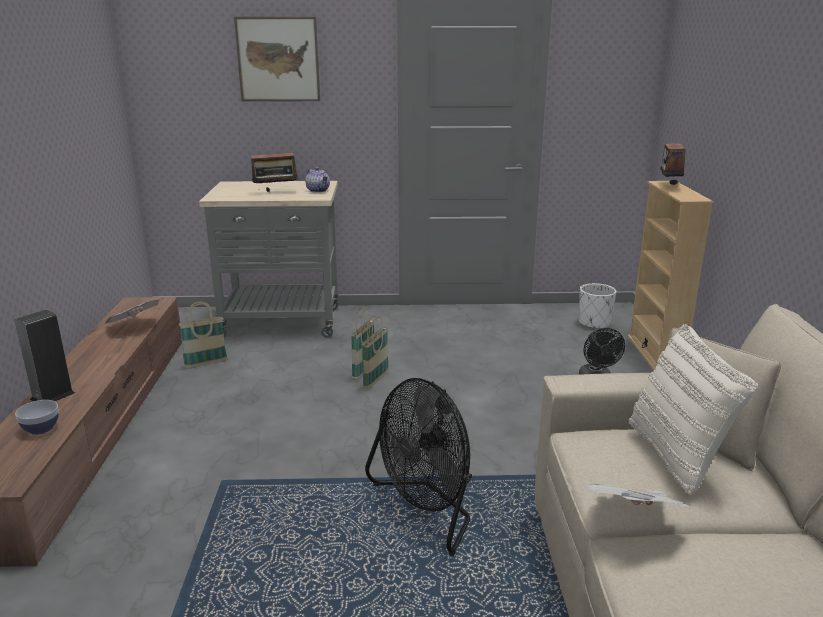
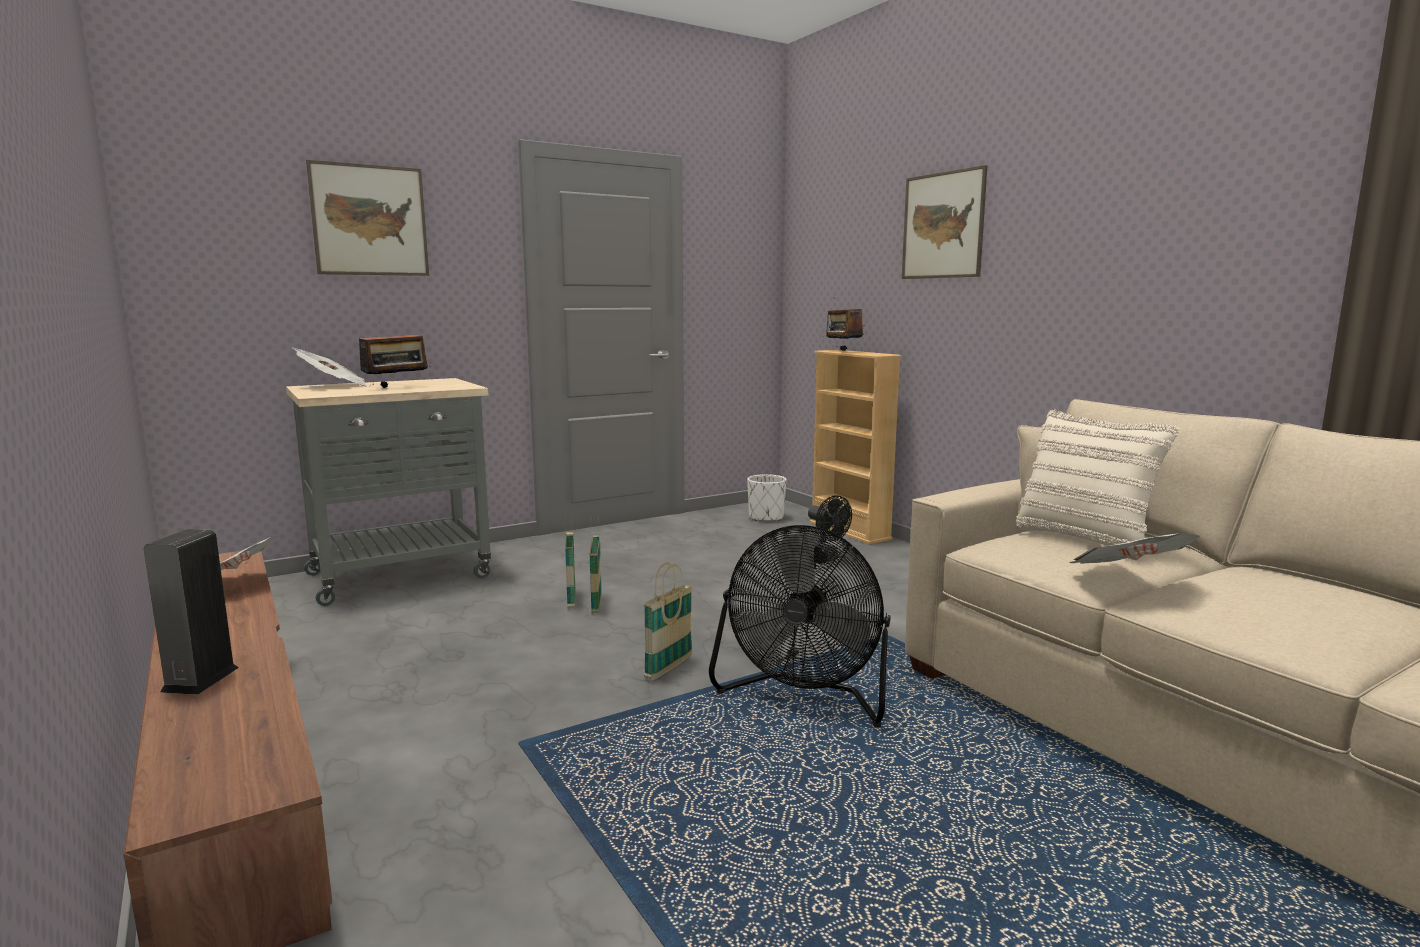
camera: 30 degrees left, 10 degrees down
(41, 428) = (237, 717): bowl -> none
(206, 364) = (336, 634): basket -> basket (669, 667)
(244, 185) = (334, 386): none -> newspaper
(318, 190) = (452, 383): teapot -> none
(763, 74) = (943, 225): none -> picture

